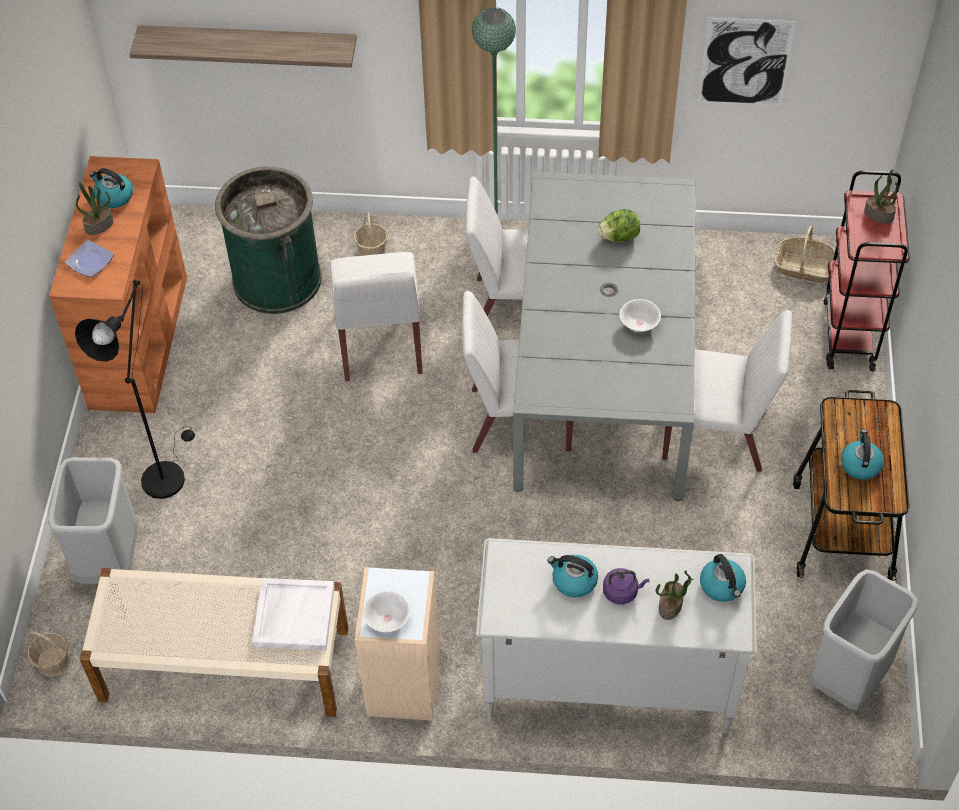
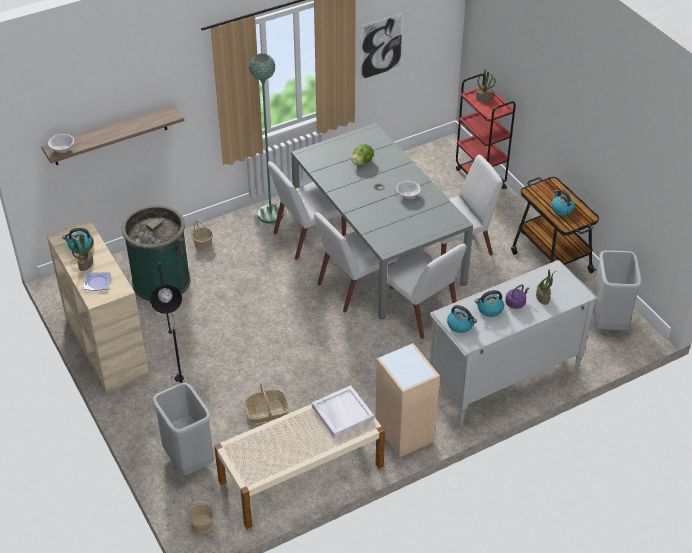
camera: 35 degrees left, 10 degrees down
(137, 341) = (105, 347): orange bookcase -> beige bookcase
(380, 342) = (247, 285): white chair -> white chair (420, 311)
(387, 620) = (410, 375): white bowl -> white bowl (62, 149)
(722, 586) = (558, 278): kettle -> kettle (460, 325)
(803, 267) = (433, 159): basket -> basket (266, 411)

